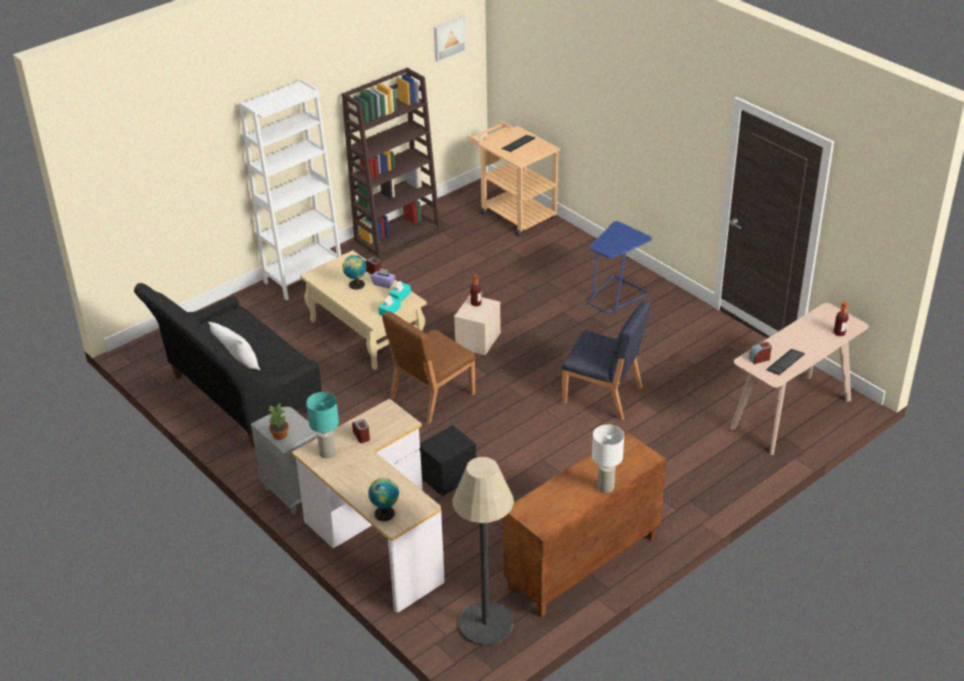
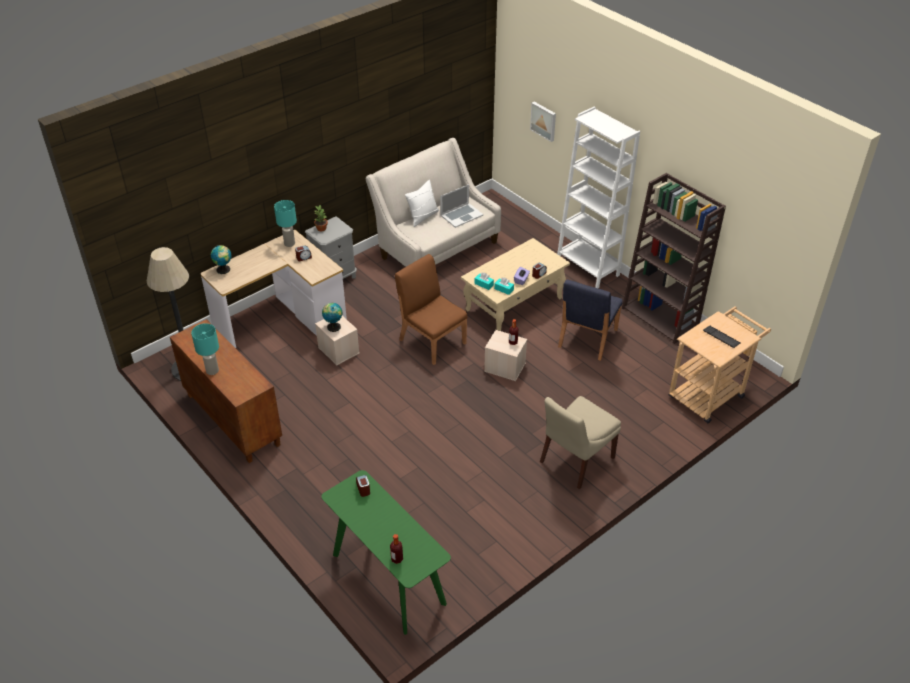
camera: 90 degrees right, 5 degrees up
(238, 399) = (435, 247): black sofa -> beige sofa
(241, 330) = (461, 215): none -> laptop
(355, 285) = (519, 266): globe -> globe (333, 326)
(448, 38) = (777, 221): picture -> picture (544, 121)
(448, 477) = (338, 350): black storage box -> beige storage box
(603, 395) = (425, 443): blue chair -> blue chair (587, 338)
(605, 488) = (212, 371): white table lamp -> turquoise table lamp
(615, 296) = (575, 461): blue side table -> beige chair
(785, 363) = (355, 507): keyboard -> none
(791, 414) = (388, 579): beige console table -> green console table

